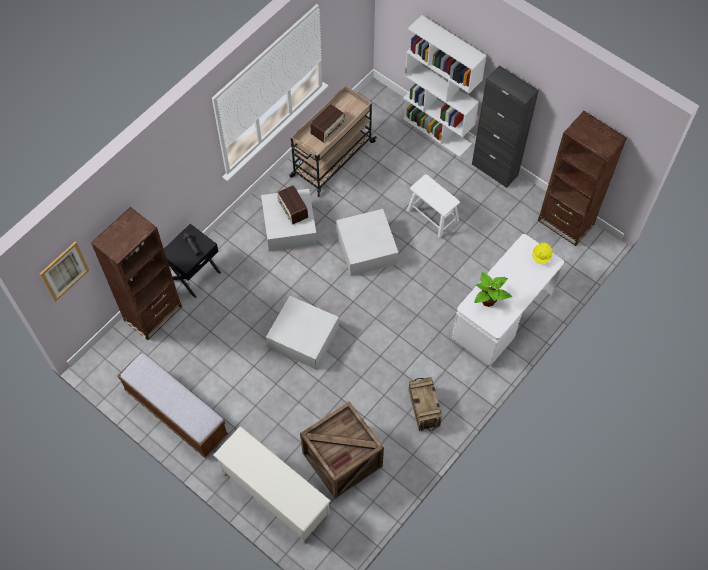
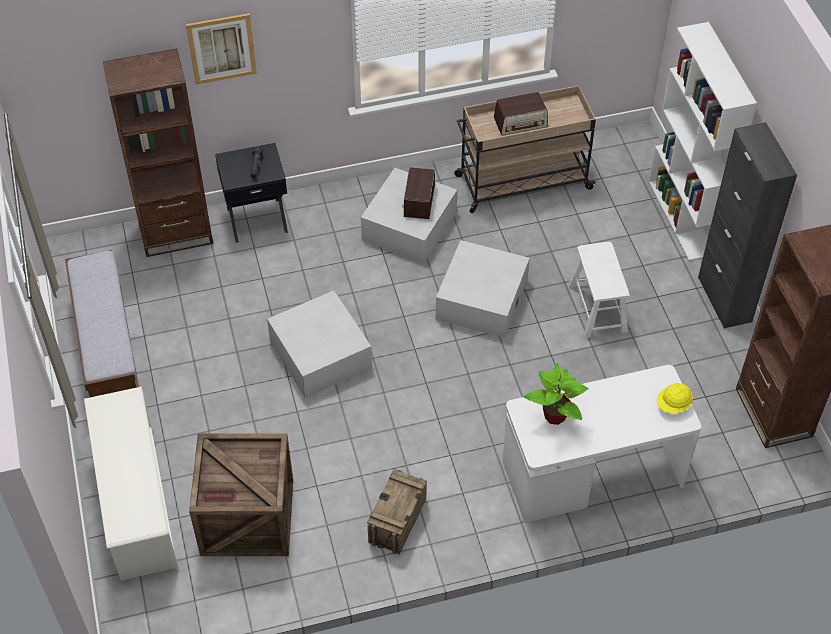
camera: 35 degrees right, 10 degrees down
(64, 271) = (55, 80): picture -> picture (221, 48)

